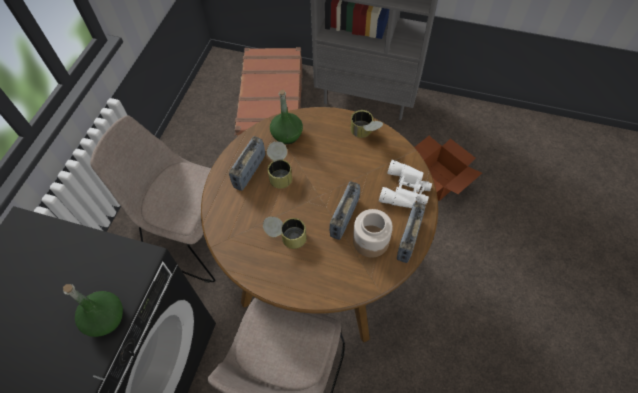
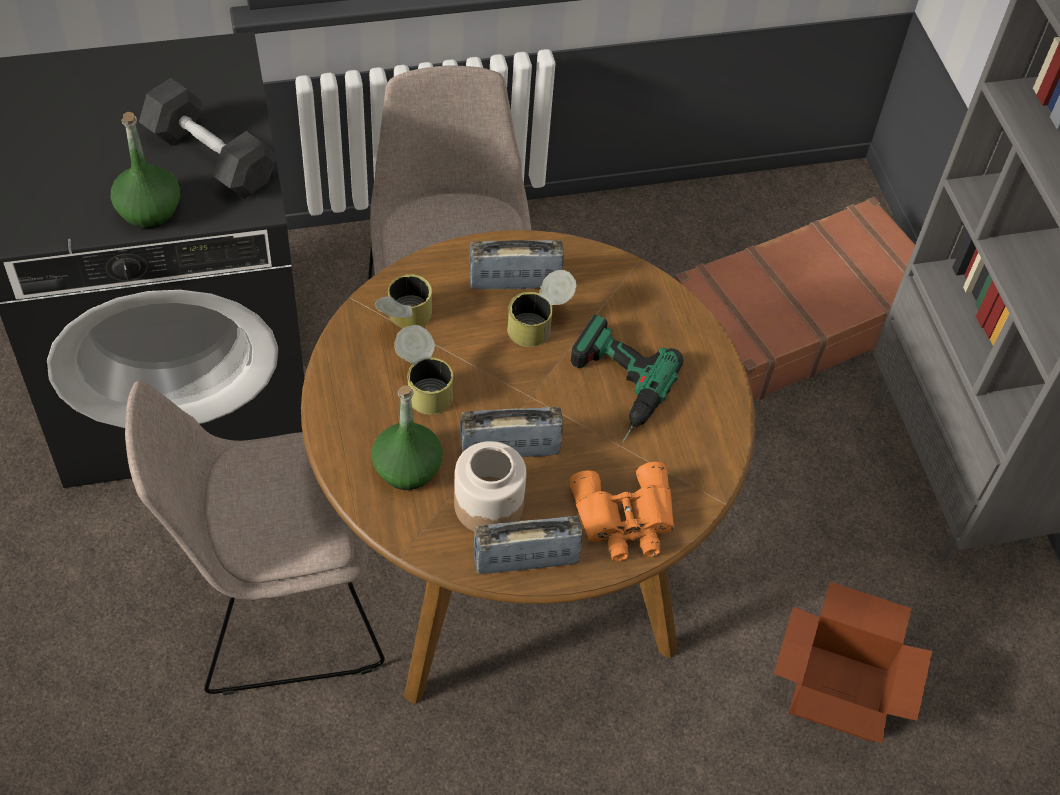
camera: 55 degrees right, 5 degrees down
(90, 268) = (210, 157): none -> grey dumbbell
(287, 135) = (622, 299): green bottle -> green bottle (407, 468)
(333, 161) = (613, 389): none -> power drill
(365, 133) = (706, 411): can -> can (403, 321)
(406, 190) = (625, 520): white binoculars -> orange binoculars

